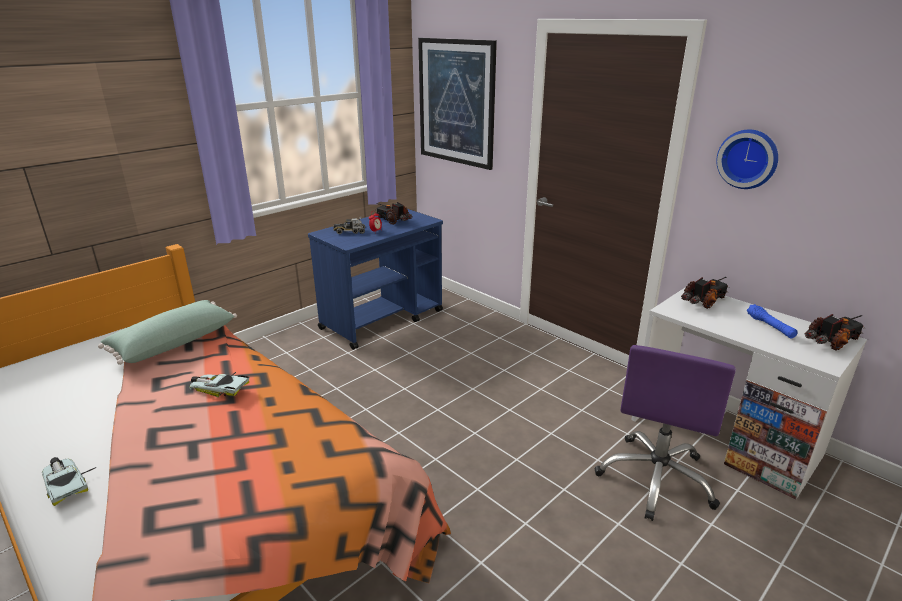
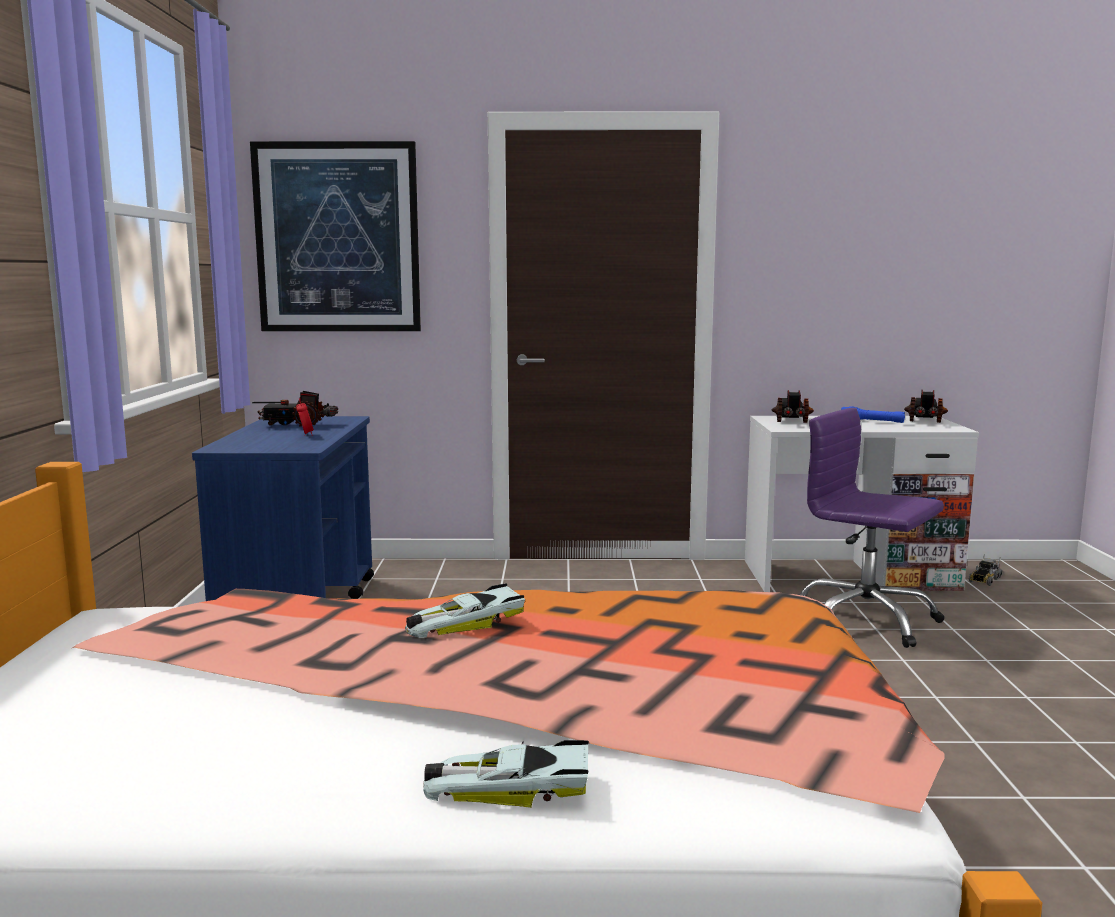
camera: 45 degrees left, 15 degrees down
(173, 342) = (213, 625): green pillow -> none
(349, 232) = (263, 441): toy truck -> toy truck (984, 580)
(656, 478) = (864, 620): purple office chair -> purple office chair turned 150 degrees clockwise
(748, 158) = (789, 255): wall clock -> none

